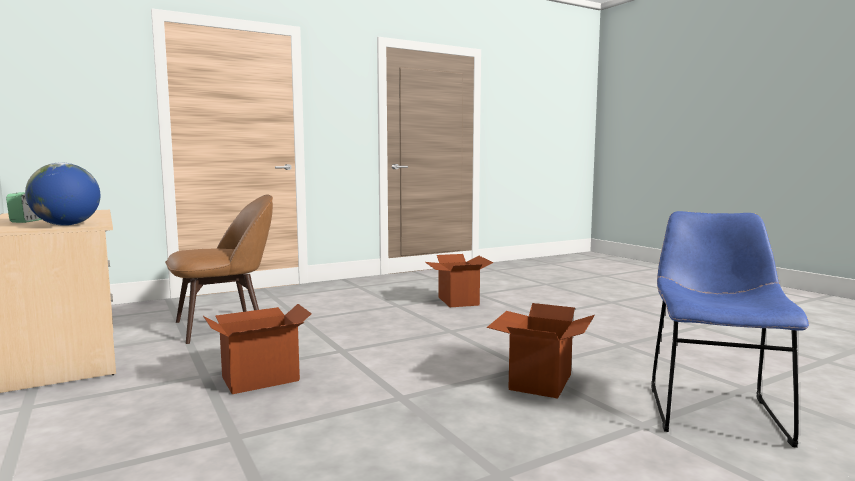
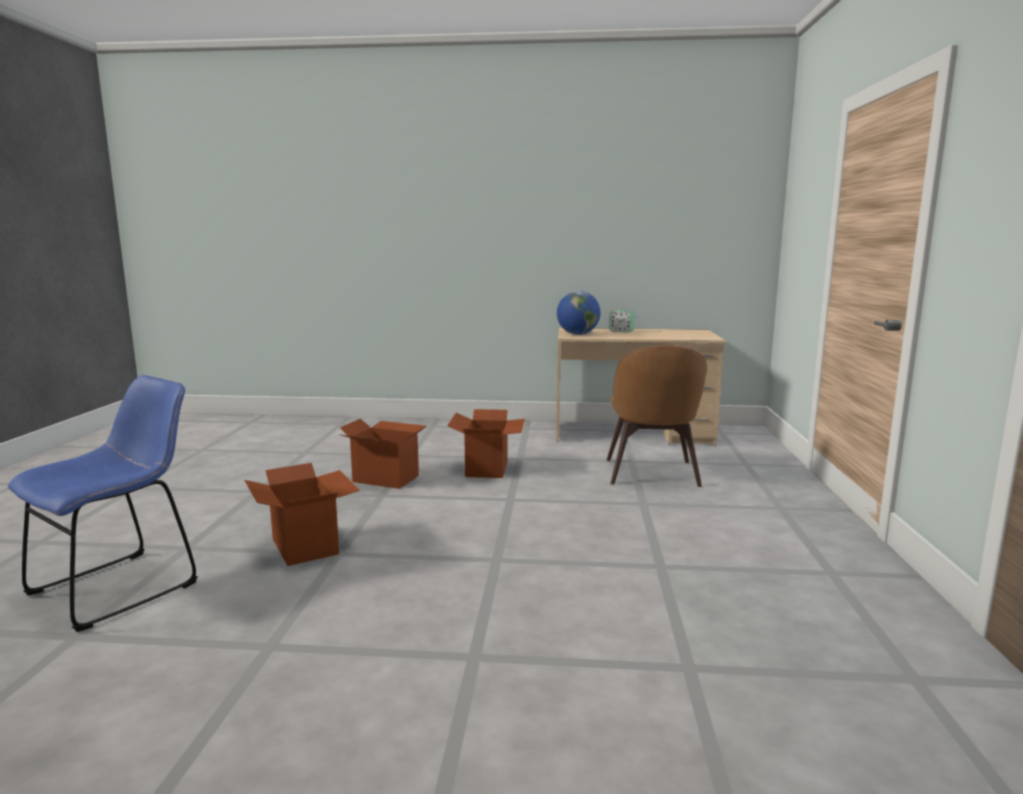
camera: 125 degrees right, 5 degrees up
(457, 301) = (644, 621): cardboard box -> cardboard box (386, 478)
(713, 411) = (122, 586): blue chair -> blue chair turned 105 degrees counterclockwise

